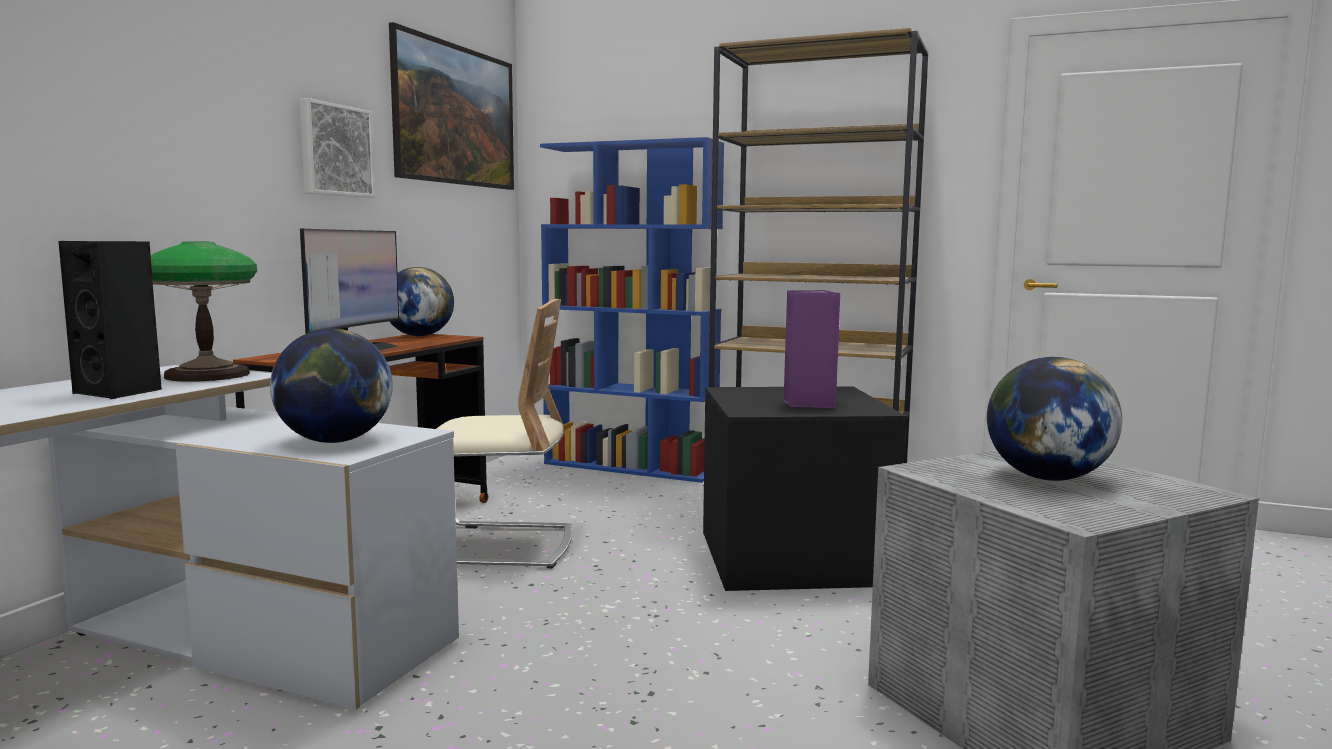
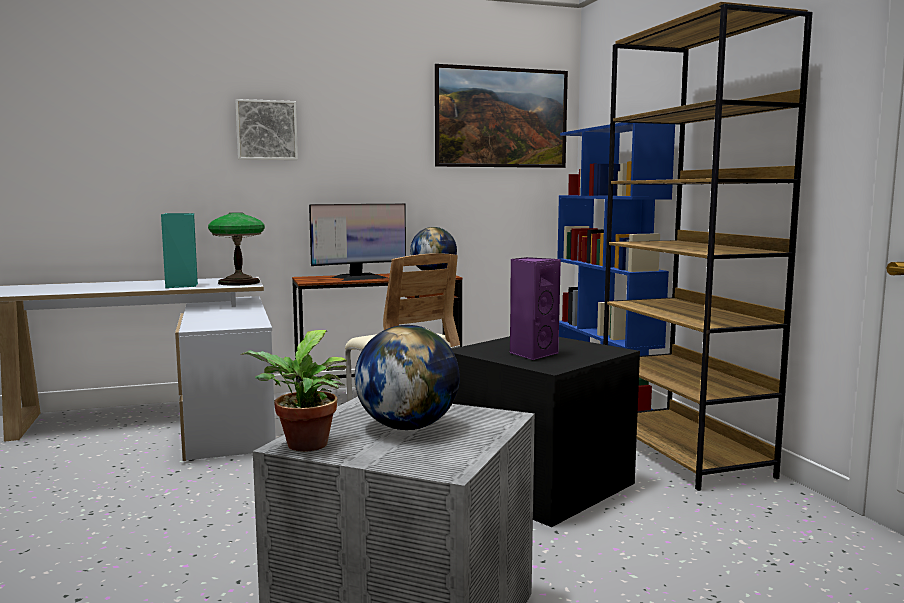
camera: 50 degrees right, 0 degrees up
(120, 392) = (181, 286): black speaker -> turquoise speaker
(335, 150) = (382, 153): picture -> picture (266, 130)
(335, 441) = (218, 322): globe -> none
(1088, 518) = (303, 446): none -> potted plant

